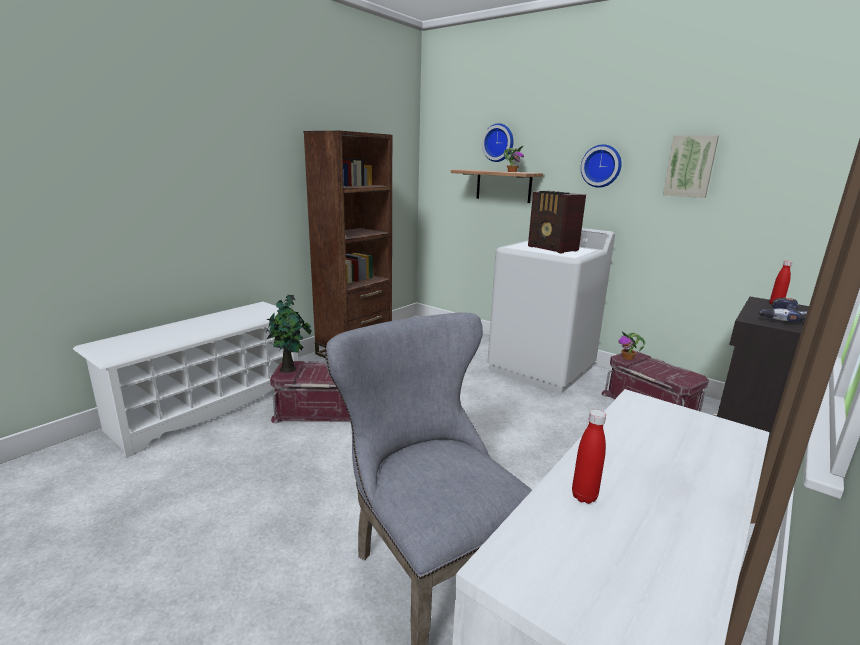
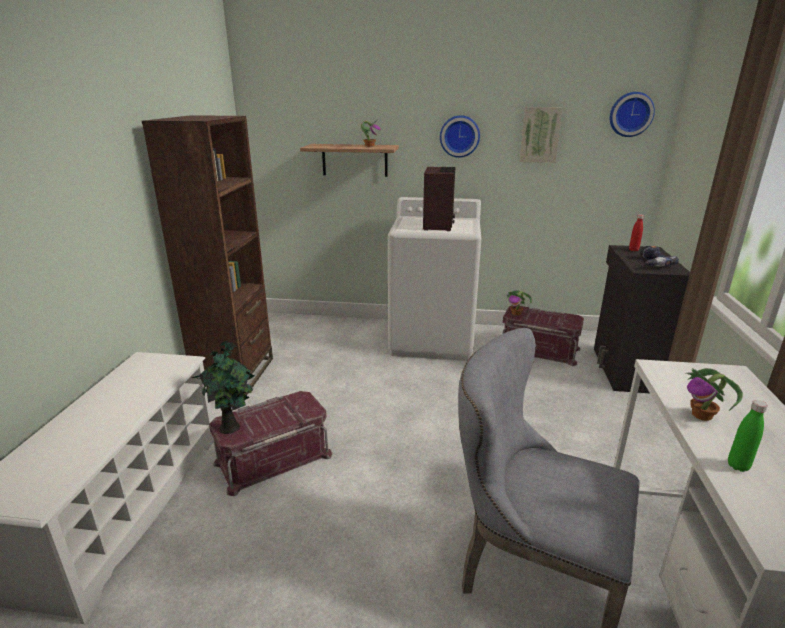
camera: 30 degrees left, 5 degrees up
(499, 143) = (344, 113): wall clock -> wall clock (630, 114)
(553, 249) = (439, 225): radio -> radio turned 105 degrees counterclockwise
(584, 496) = (738, 466): red bottle -> green bottle
(619, 449) = (702, 415): none -> potted plant

